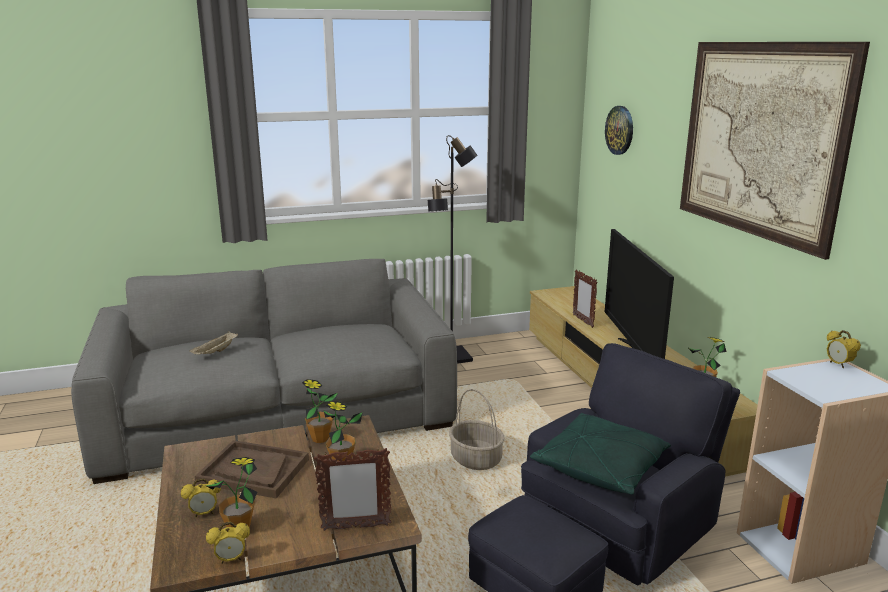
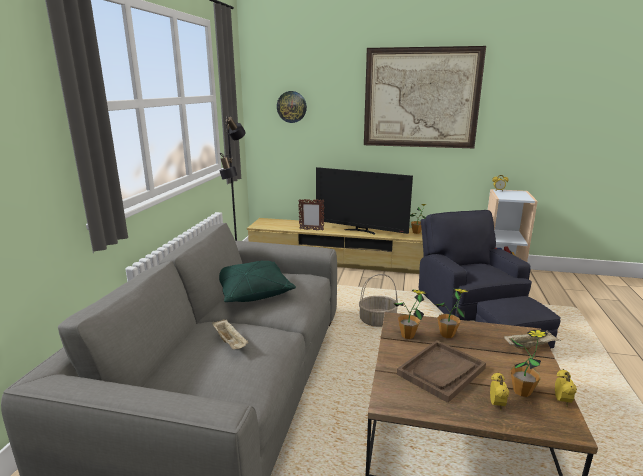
camera: 60 degrees left, 0 degrees up
(355, 527) = (530, 346): picture frame -> beige tray
(601, 468) = (483, 271): green pillow -> green pillow (252, 291)

